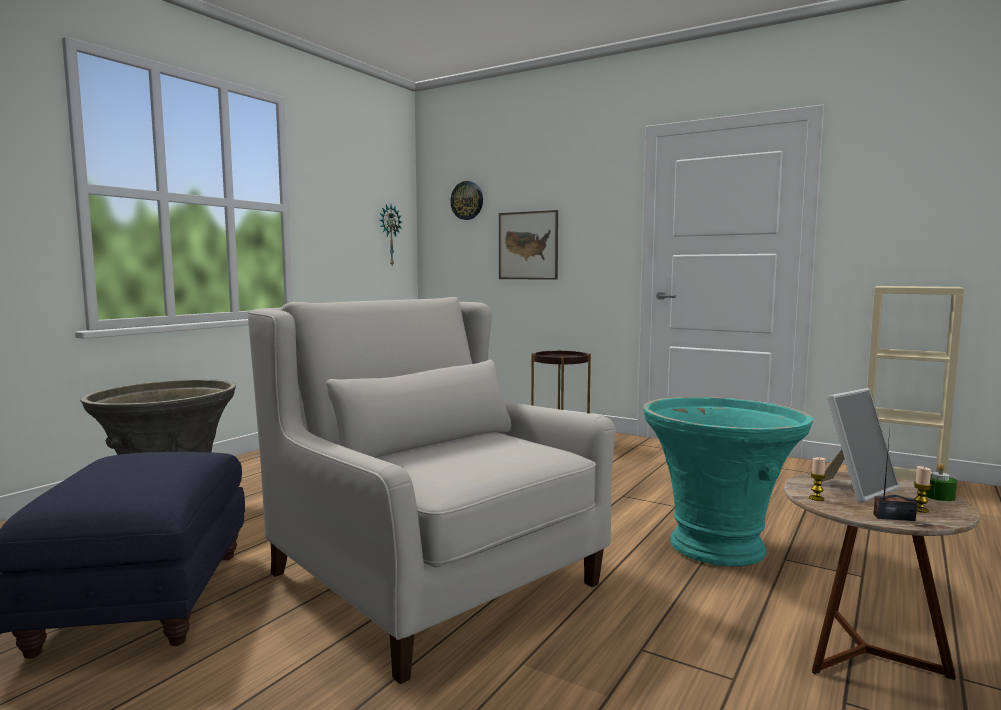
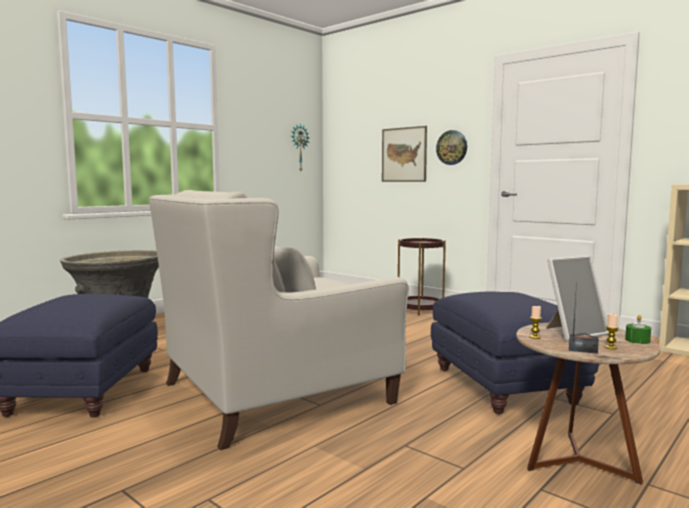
camera: 10 degrees right, 0 degrees up
(432, 579) = (277, 392): white armchair -> white armchair turned 90 degrees counterclockwise
(467, 200) = (359, 120): wall clock -> wall clock (452, 147)
(718, 547) = (505, 387): turquoise planter -> blue ottoman

